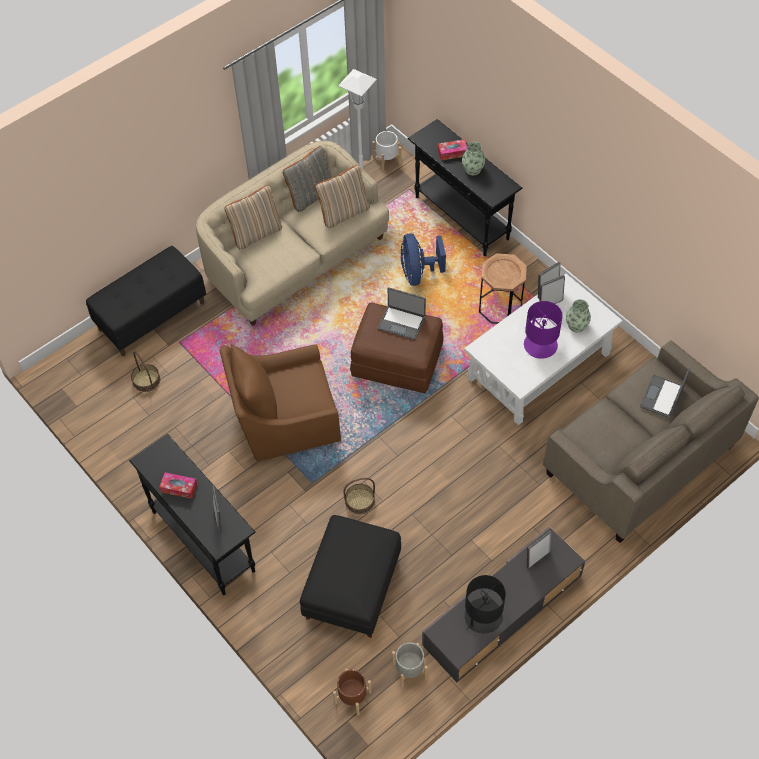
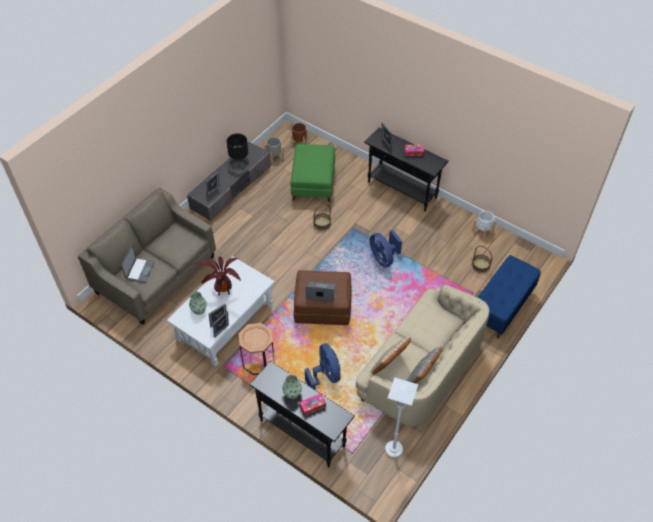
camera: 165 degrees right, 5 degrees down
(152, 315) = (501, 307): black bench -> blue bench
(256, 233) = (448, 336): beige pillow -> none
(284, 419) = (383, 258): brown armchair -> blue fan
(352, 587) = (313, 184): black ottoman -> green ottoman
(387, 160) = (380, 480): white planter -> white planter (482, 231)
(540, 345) = (223, 292): purple table lamp -> potted plant

